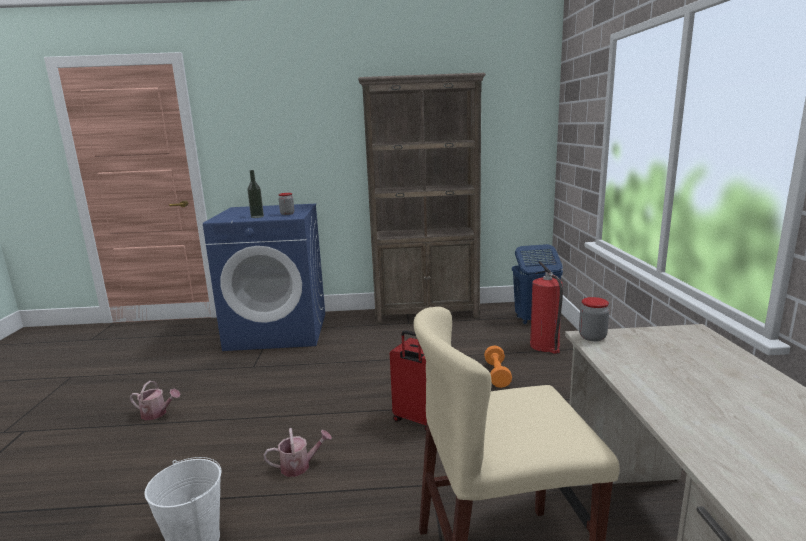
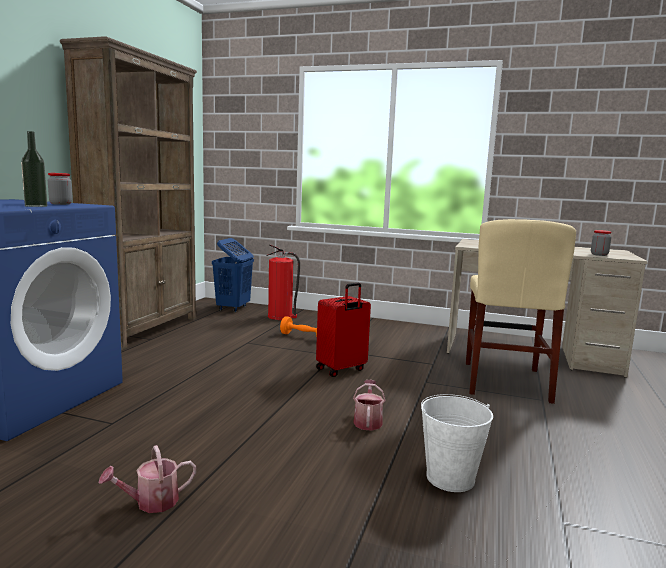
camera: 70 degrees left, 5 degrees down
(157, 414) = (151, 502): watering can -> watering can turned 150 degrees counterclockwise
(592, 337) = (468, 246): jar -> jar (599, 255)

